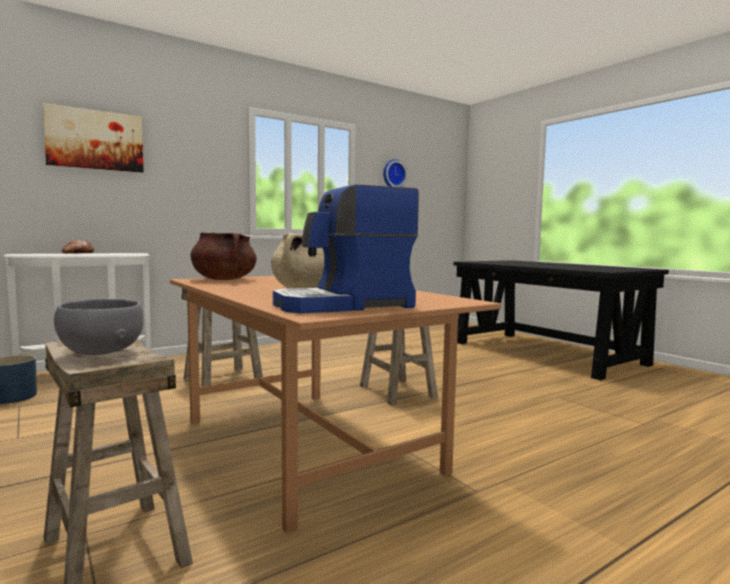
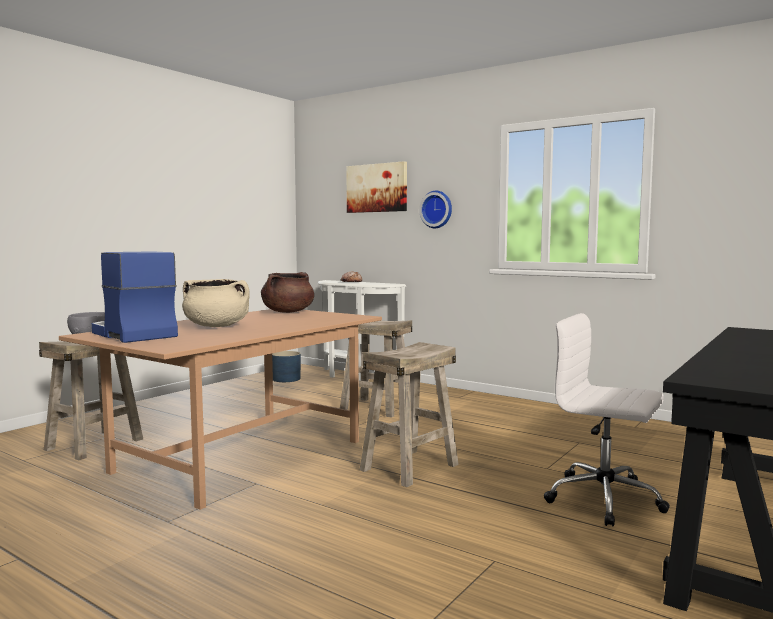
camera: 70 degrees right, 0 degrees up
(393, 174) = (735, 170): wall clock -> wall clock (437, 209)
(480, 364) = (606, 500): none -> white office chair

